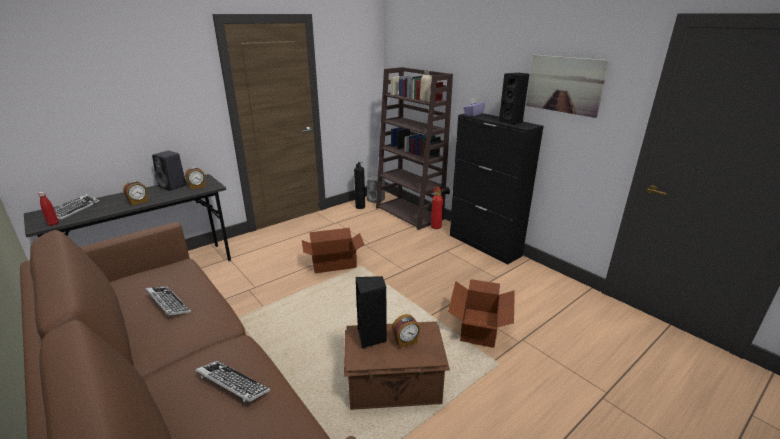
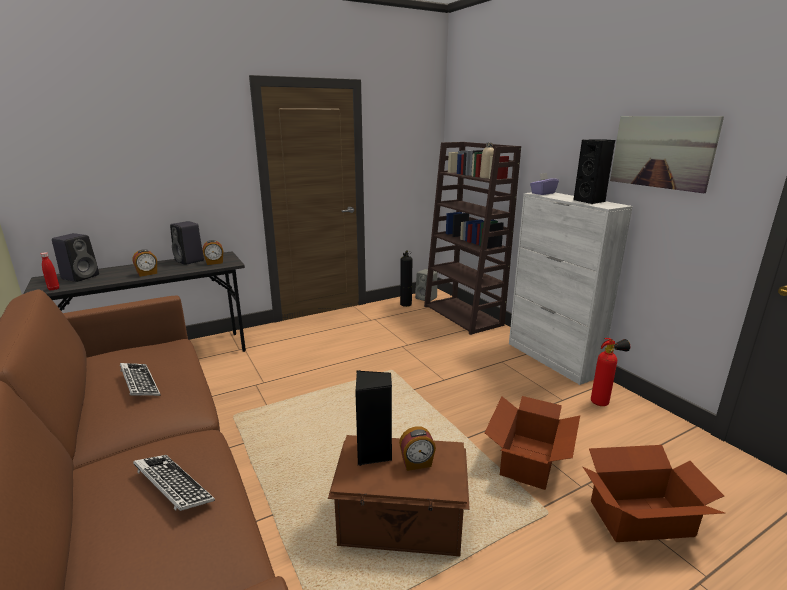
camera: 10 degrees right, 5 degrees down
(74, 209) = (81, 277): keyboard -> black speaker
(333, 263) = (360, 364): cardboard box -> cardboard box (639, 517)
(438, 227) = (496, 333): fire extinguisher -> fire extinguisher (603, 402)
(484, 245) = (552, 359): black cabinet -> white cabinet

